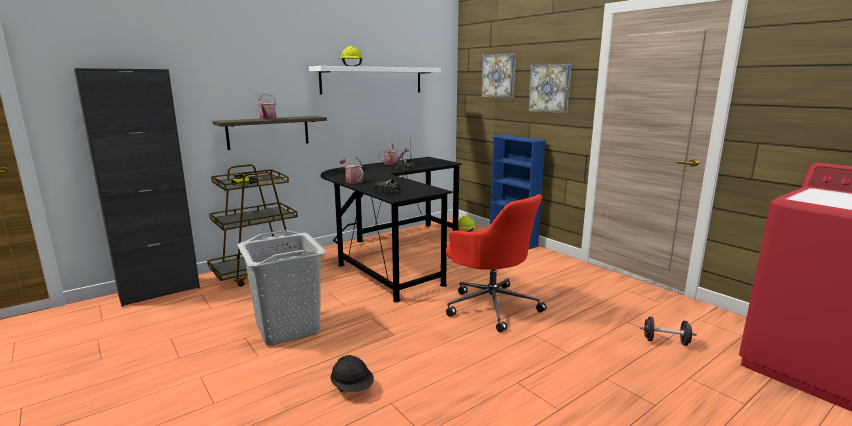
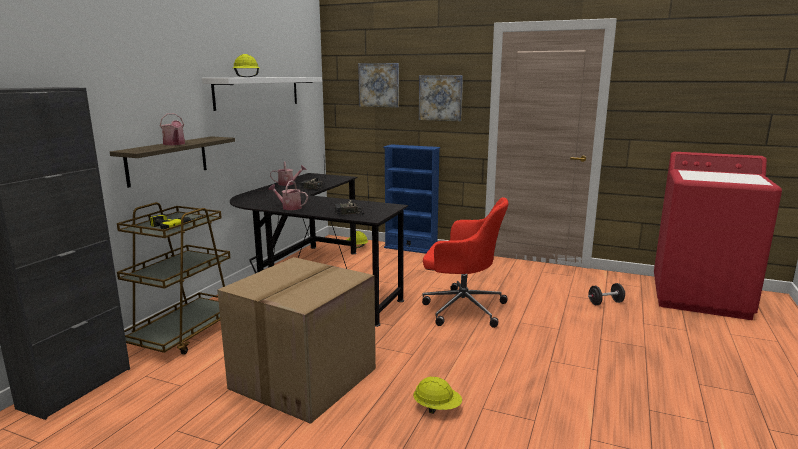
camera: 30 degrees left, 0 degrees up
(287, 329) = (304, 379): grey laundry basket -> cardboard box
(352, 388) = (437, 408): black hard hat -> yellow hard hat

